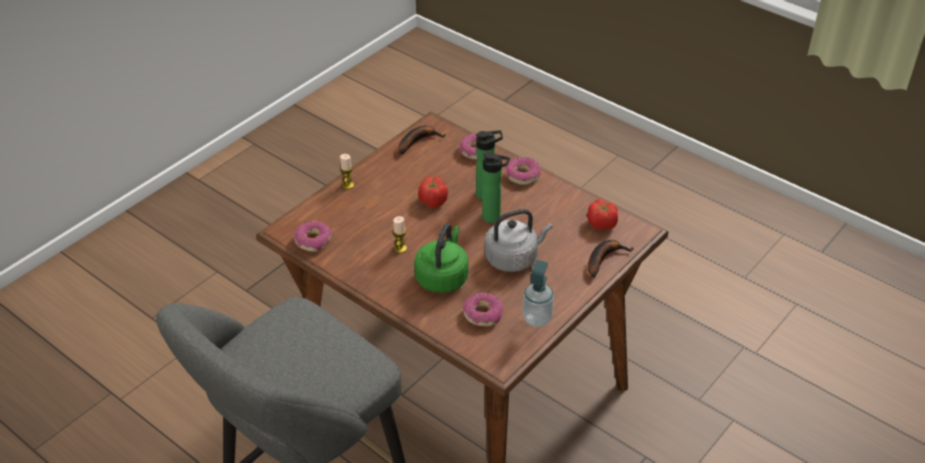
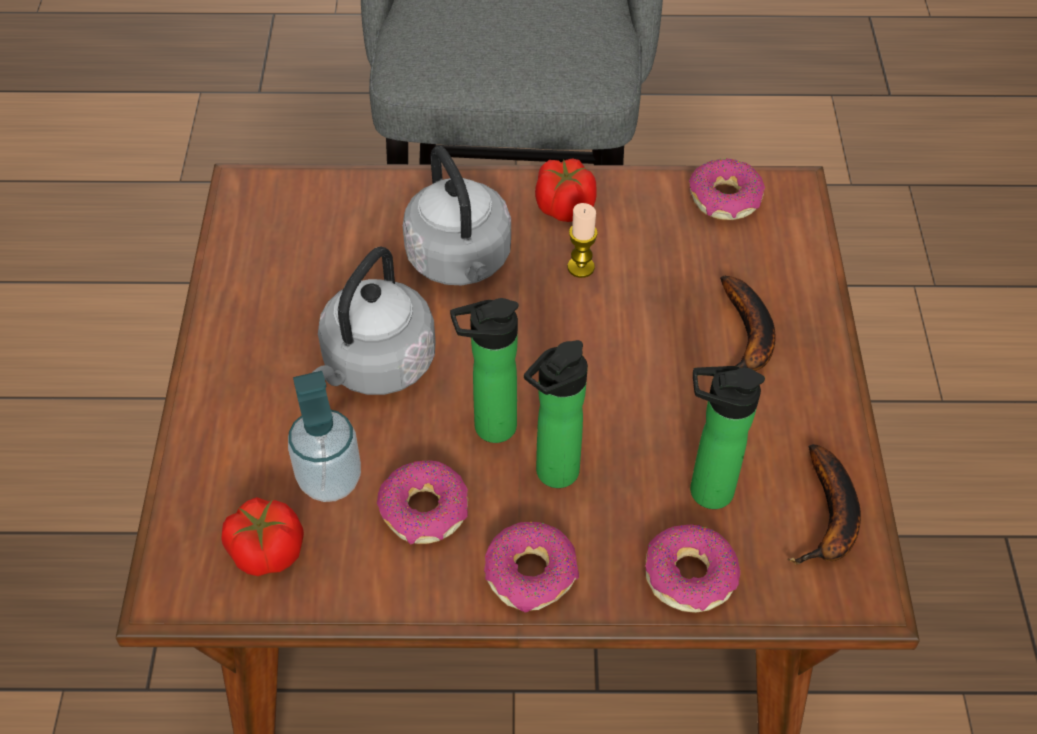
camera: 140 degrees right, 10 degrees up
(347, 185) = (813, 327): candle -> none
(433, 201) = (633, 392): tomato -> tomato (564, 207)
(442, 277) = (461, 262): green kettle -> grey kettle
(445, 166) = (704, 491): none -> bottle
(483, 314) = (338, 241): donut -> donut (424, 511)
(537, 318) = (246, 282): soap dispenser -> soap dispenser (330, 480)
(604, 258) = (208, 468): banana -> banana (747, 338)

